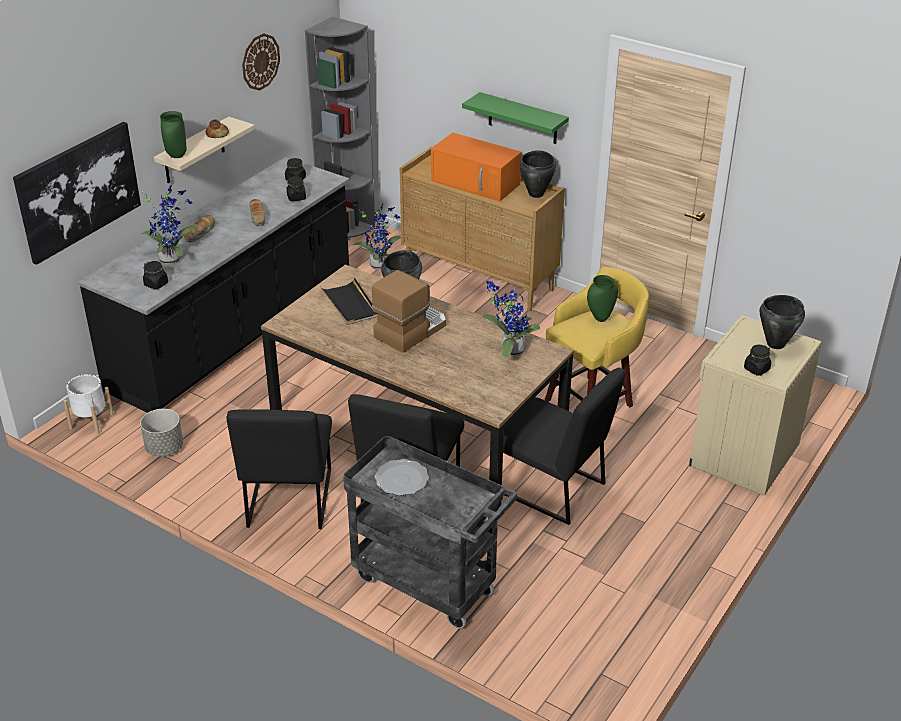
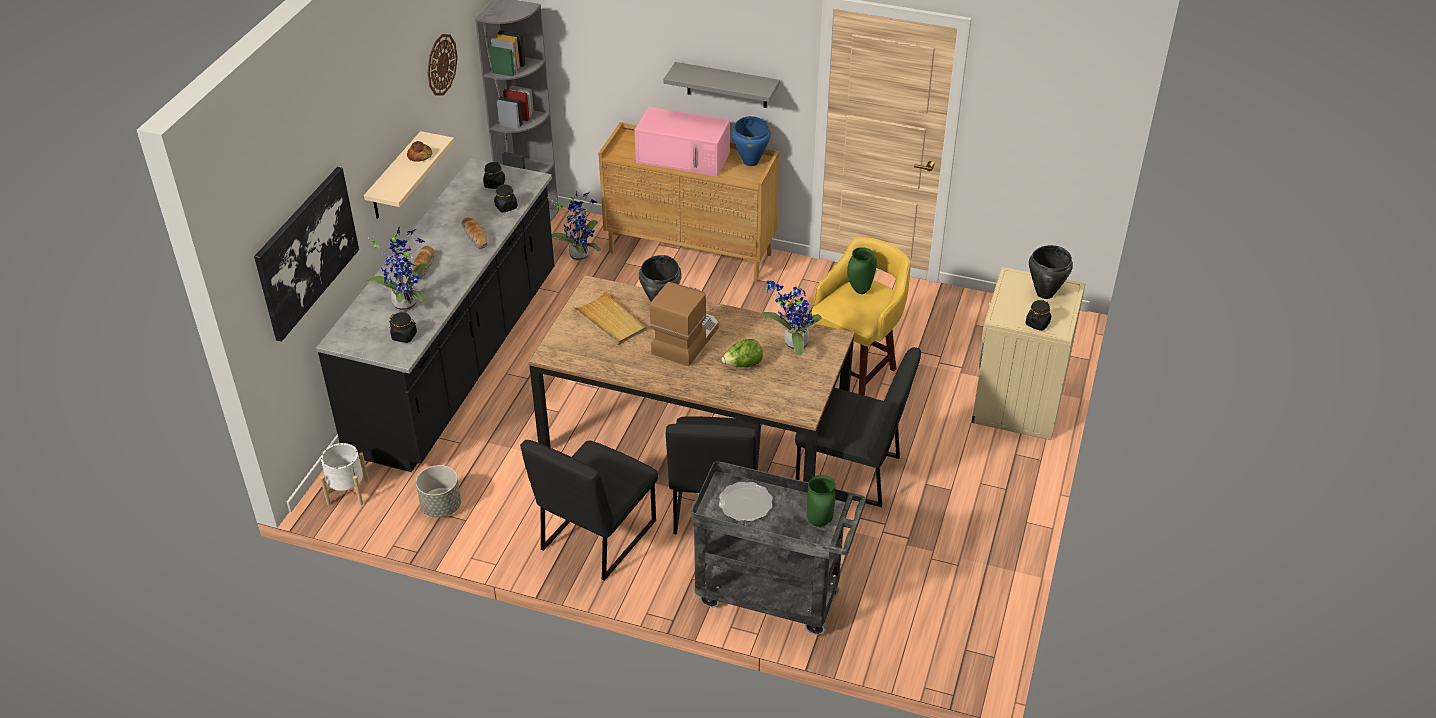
camera: 15 degrees left, 5 degrees up
(177, 156) = (389, 190): green vase -> green vase (820, 522)
(288, 500) = (596, 537): black chair -> black chair turned 45 degrees clockwise
(350, 304) = (610, 321): black tray -> beige tray
(454, 360) = (743, 365): none -> lettuce
(477, 183) = (684, 157): orange microwave -> pink microwave
(522, 119) = (727, 85): green shelf -> grey shelf
(536, 194) = (751, 161): black cooking pot -> blue cooking pot

